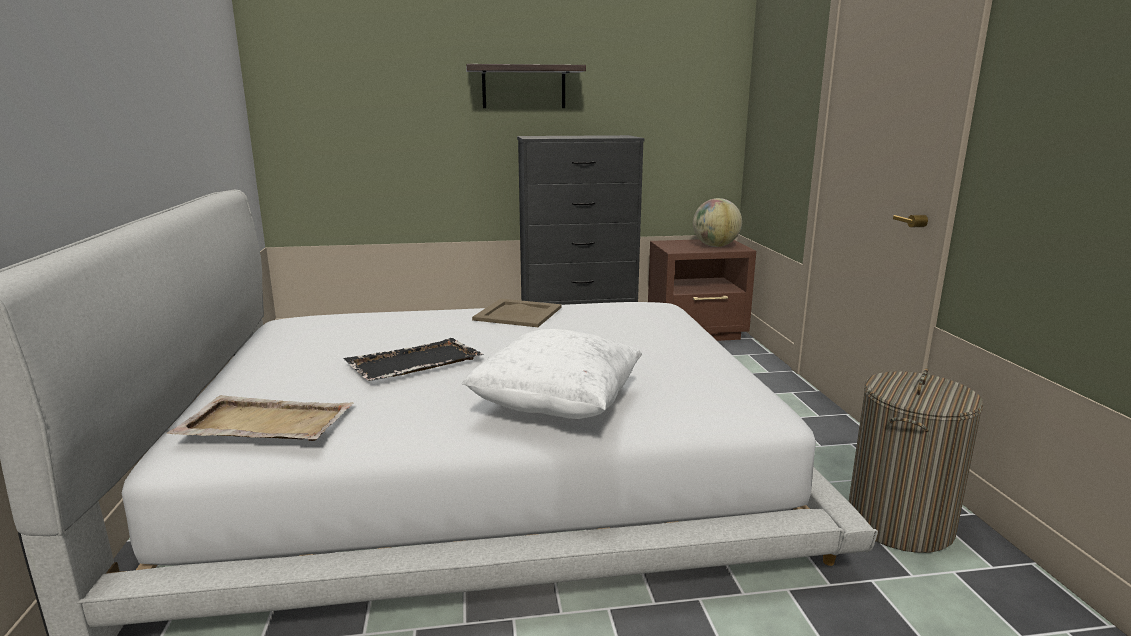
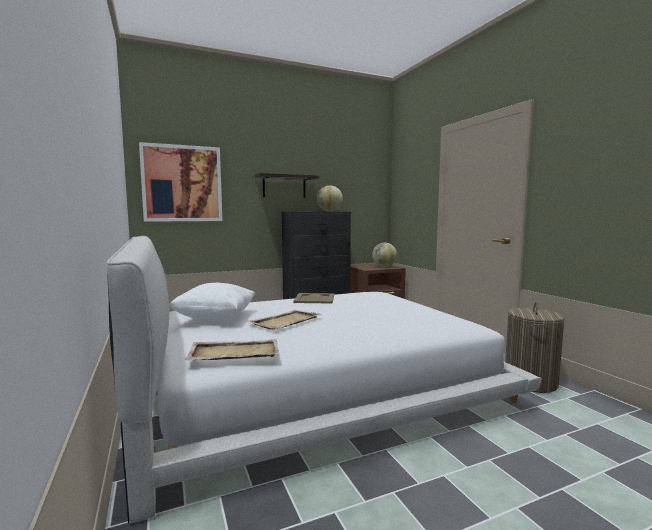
camera: 15 degrees left, 10 degrees down
(337, 86) = (182, 183): none -> picture
(413, 363) = (285, 321): black tray -> beige tray
(557, 407) = (383, 332): white pillow -> white pillow (215, 318)
(609, 135) = (329, 211): none -> globe

